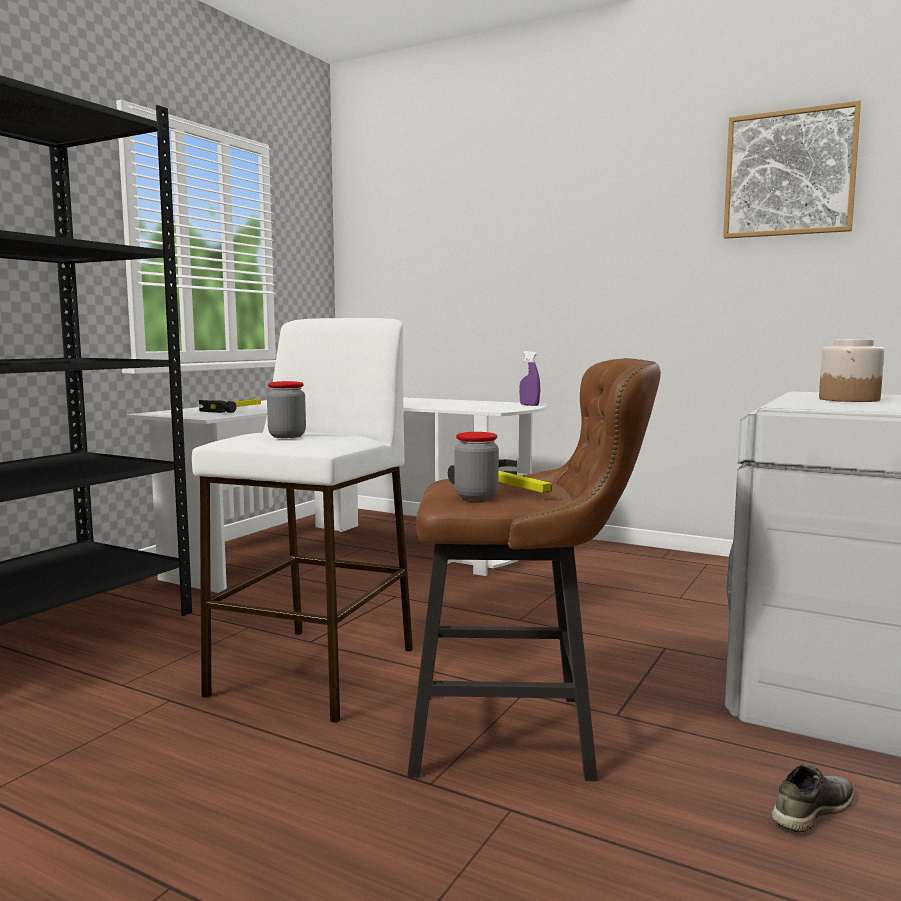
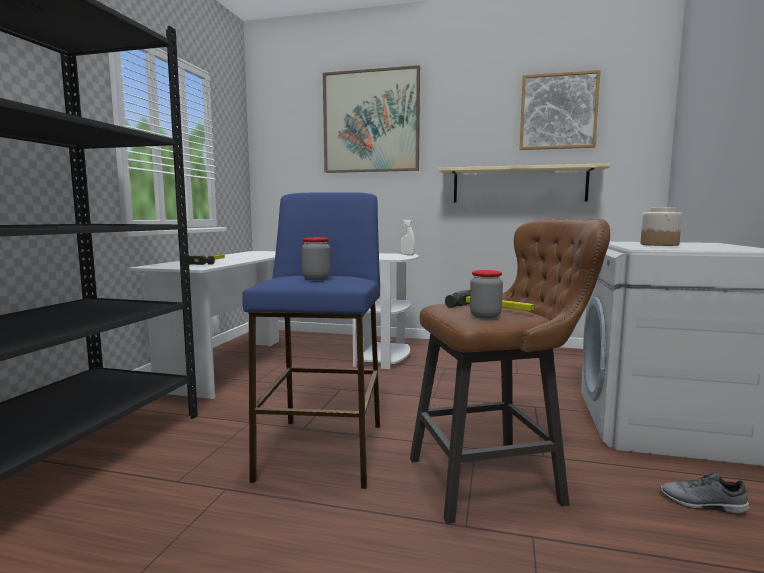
camera: 15 degrees left, 0 degrees up
(315, 670) = (323, 450): white stool -> blue stool
(499, 201) = (371, 121): none -> picture
(529, 405) = (407, 255): purple spray bottle -> white spray bottle
(723, 296) = (519, 185): none -> beige shelf
(810, 810) = (702, 504): grey shoe -> grey shoe turned 105 degrees counterclockwise

